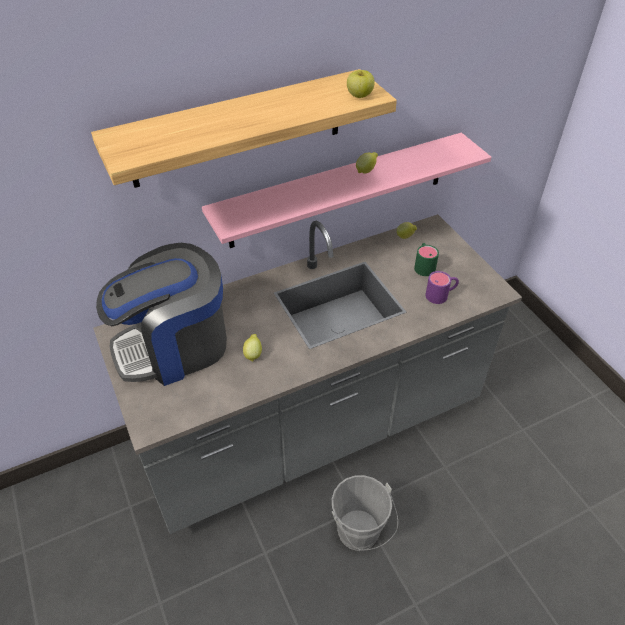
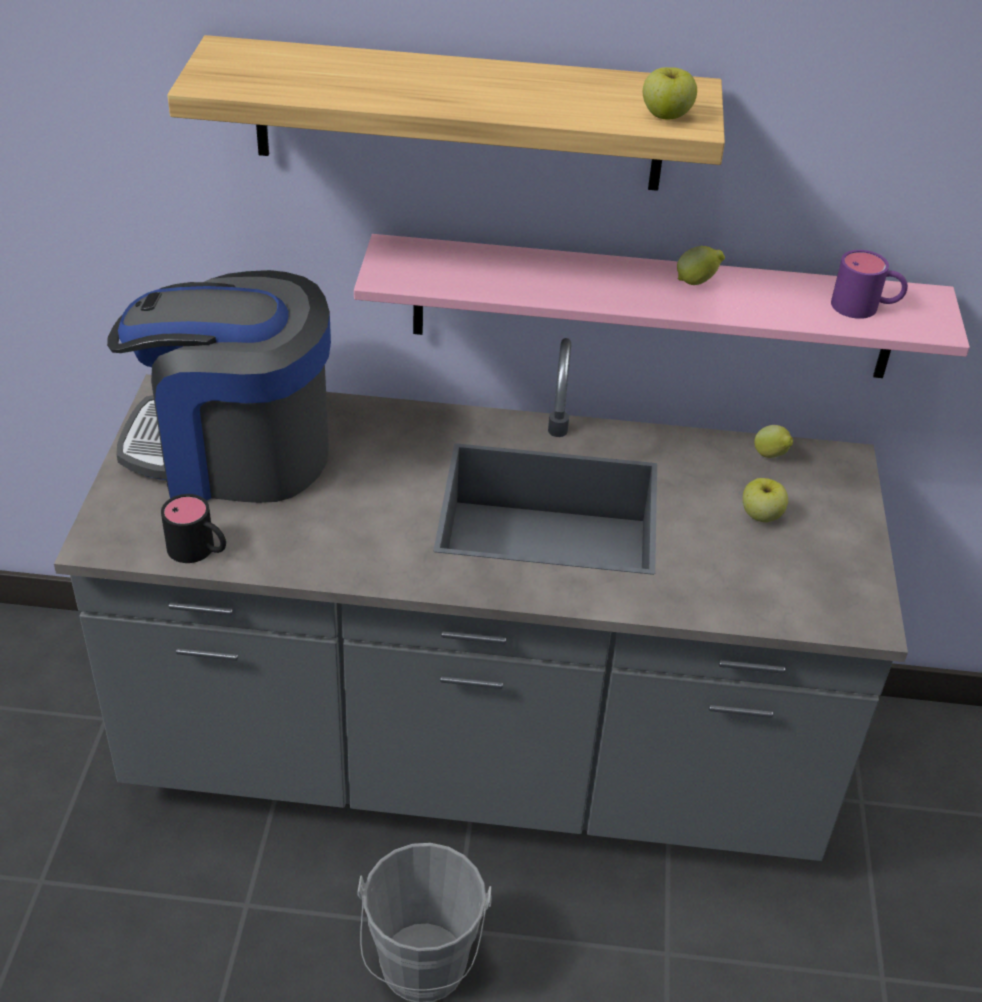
camera: 30 degrees right, 5 degrees down
(203, 405) = (199, 551): none -> black mug
(253, 354) = (338, 517): lemon -> none
(423, 265) = (761, 515): green mug -> apple
(441, 294) = (747, 576): purple mug -> purple mug (865, 307)

